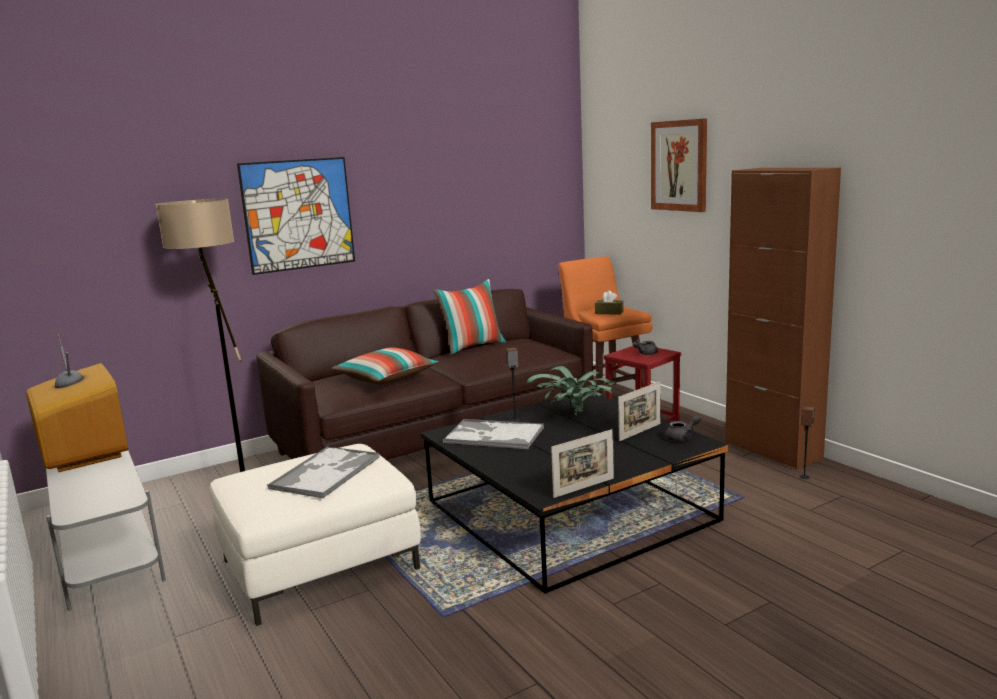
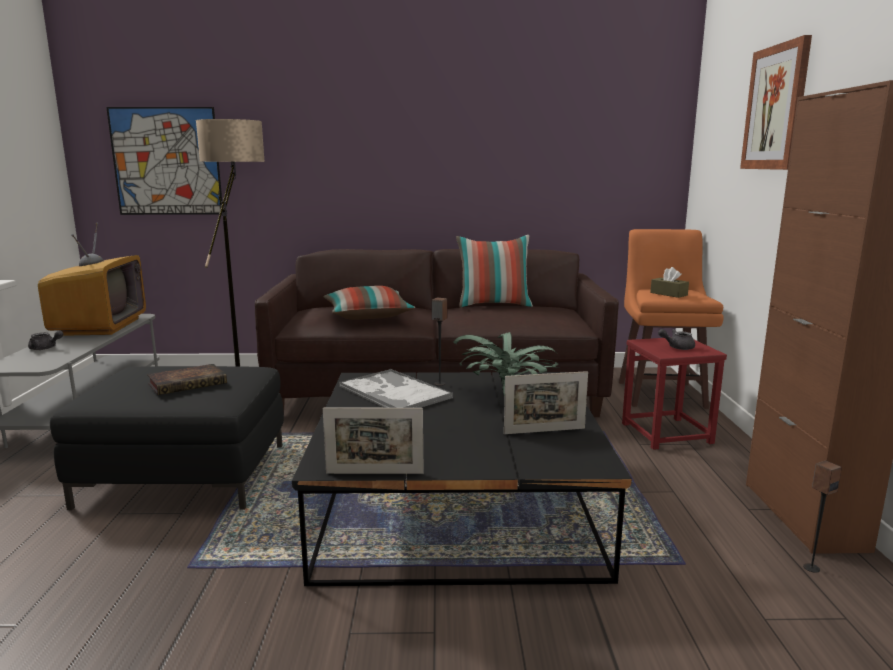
camera: 30 degrees right, 0 degrees up
(298, 214) = (345, 147): picture -> picture (166, 161)
(320, 565) = (186, 475): white ottoman -> black ottoman
(326, 472) = (189, 383): tray -> book
(682, 437) = (584, 452): grey teapot -> grey teapot (45, 348)

